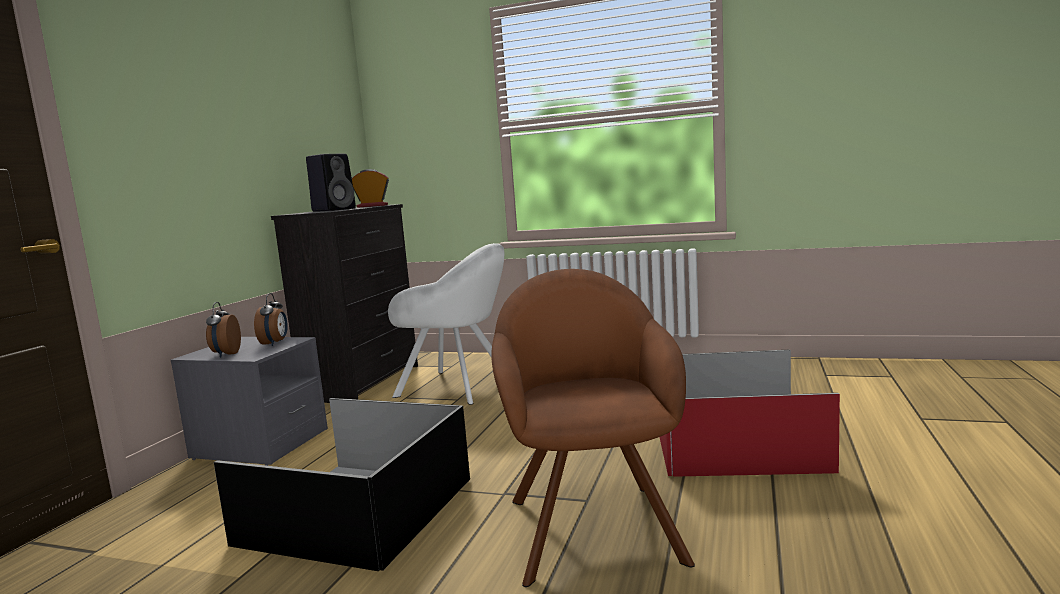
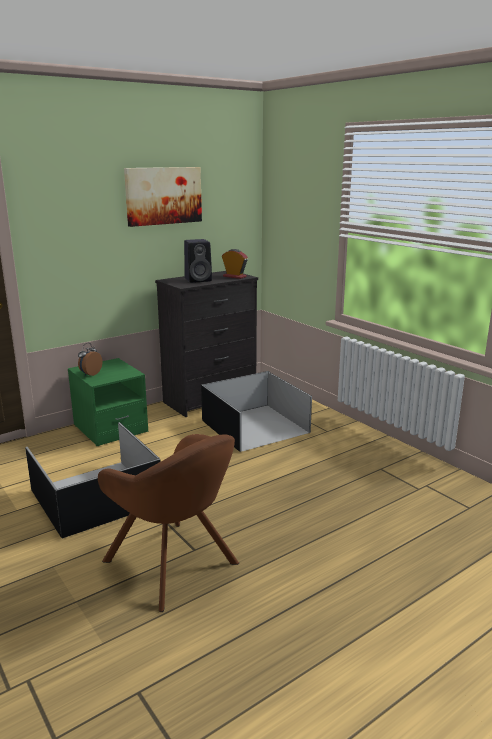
camera: 35 degrees right, 10 degrees up
(260, 444) = (110, 429): grey nightstand -> green nightstand
(266, 96) = (163, 195): none -> picture
(275, 343) = (121, 372): alarm clock -> none
(460, 387) = (254, 427): white armchair -> black storage box
(592, 523) = (174, 565): brown armchair -> brown armchair turned 105 degrees clockwise
(736, 443) = (338, 557): red storage box -> none

